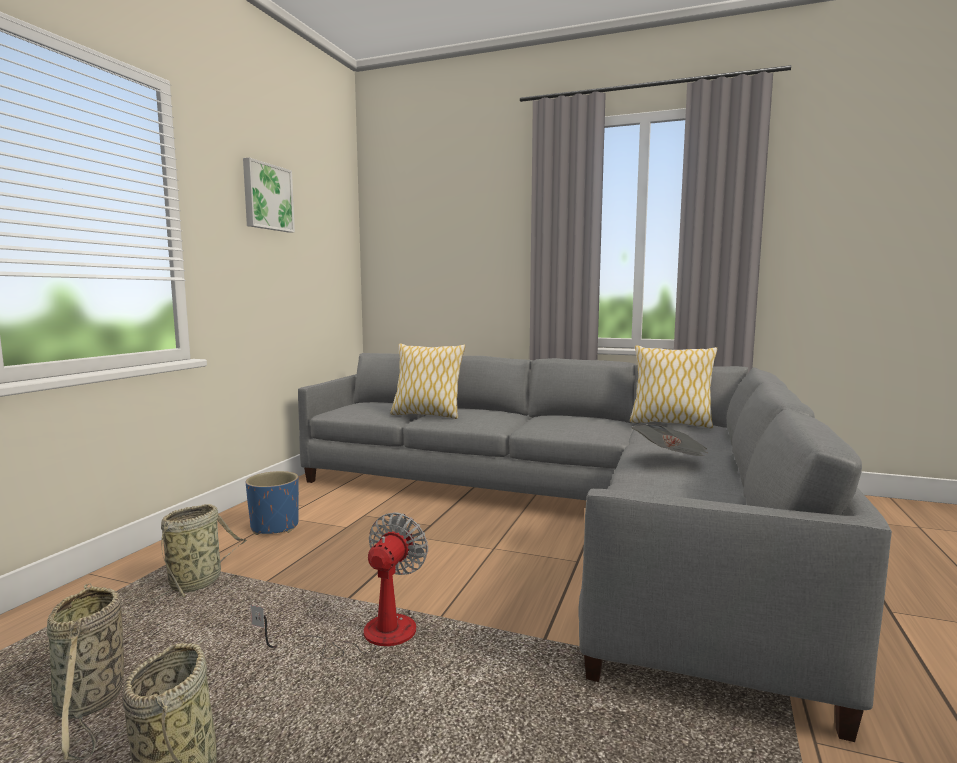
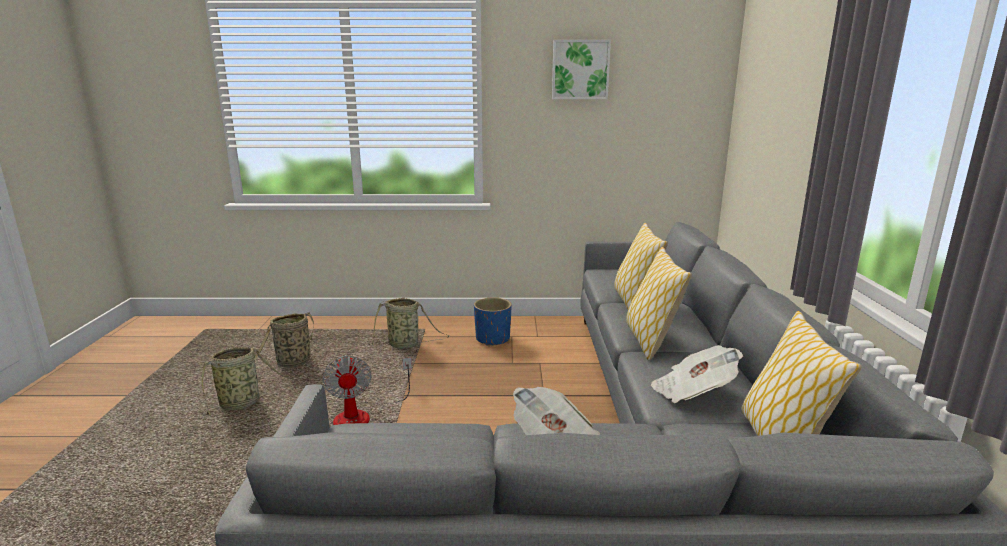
camera: 70 degrees right, 10 degrees up
(369, 636) = (362, 415): fan -> fan turned 75 degrees clockwise
(507, 423) = (650, 341): none -> pillow
(599, 426) = (692, 392): none -> newspaper

